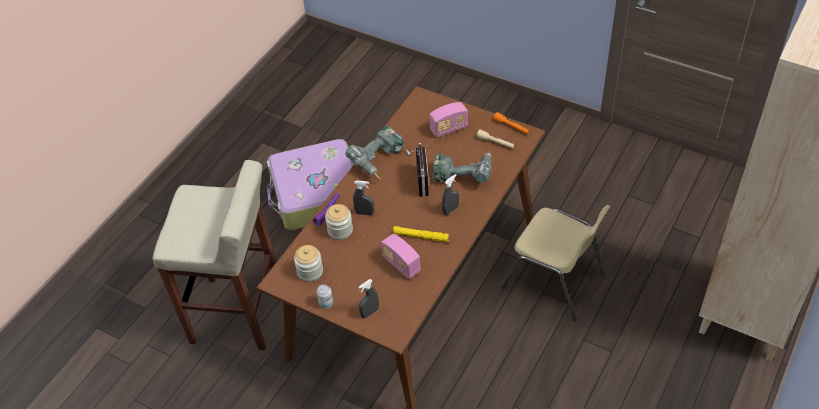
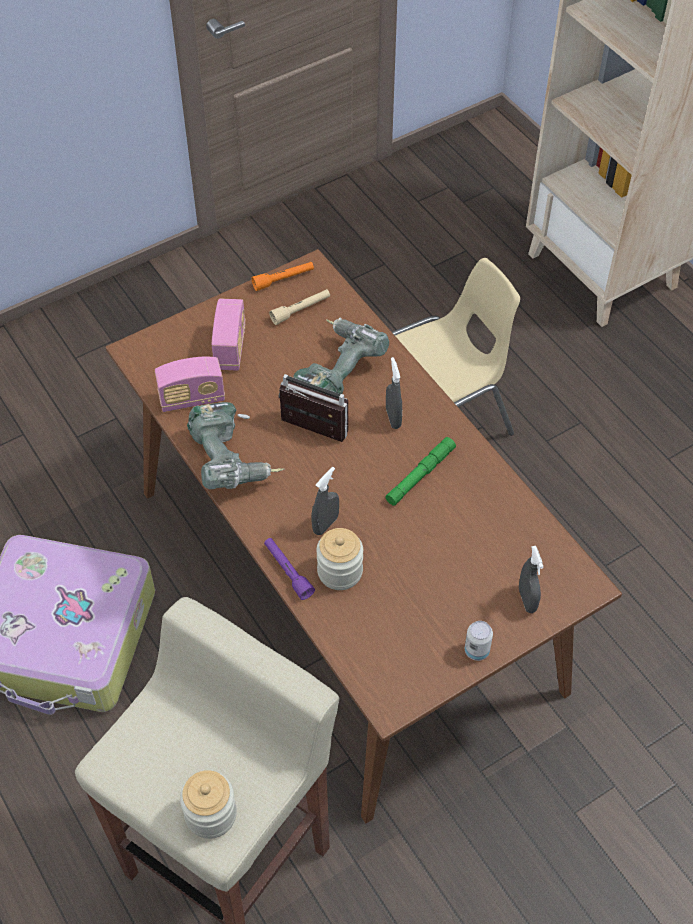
camera: 65 degrees left, 5 degrees up
(310, 271) = (399, 647): jar -> jar (211, 814)
(401, 265) = (459, 522): radio -> radio (192, 399)
(421, 236) = (420, 475): yellow flashlight -> green flashlight

